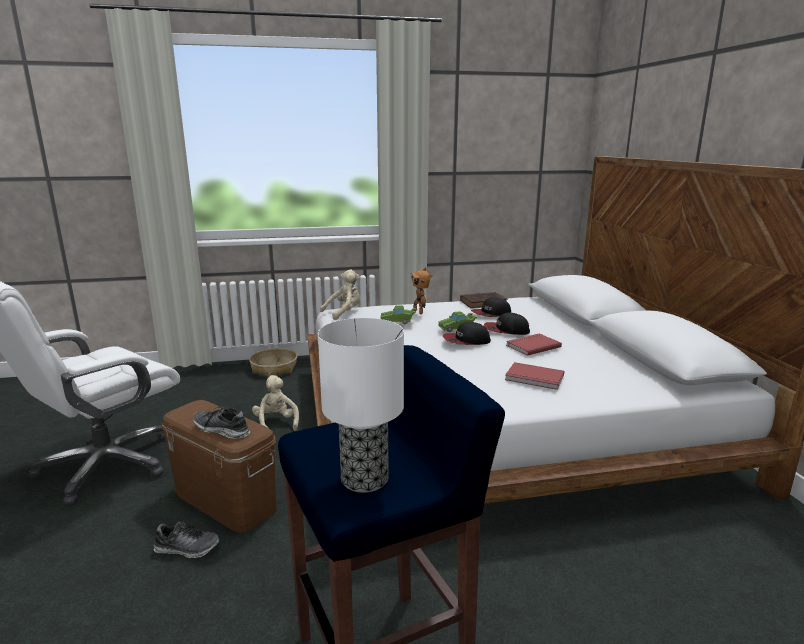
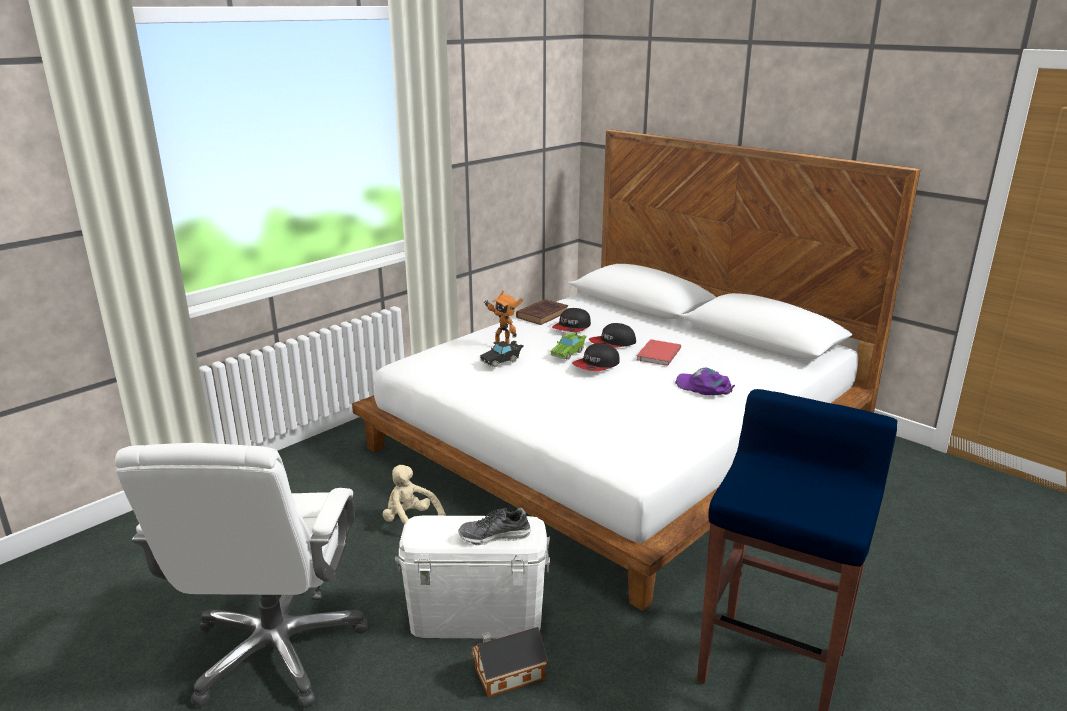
camera: 35 degrees left, 5 degrees up
(187, 548) = (506, 674): shoe -> toy house
(226, 500) = (476, 617): brown storage box -> white storage box
(274, 368) = (309, 460): basket -> none
(344, 313) = (417, 365): beige plush toy -> none
(363, 479) = (826, 505): table lamp -> none
(398, 321) = (502, 361): green toy car -> black toy car
(534, 378) = (704, 387): red book -> purple cap

